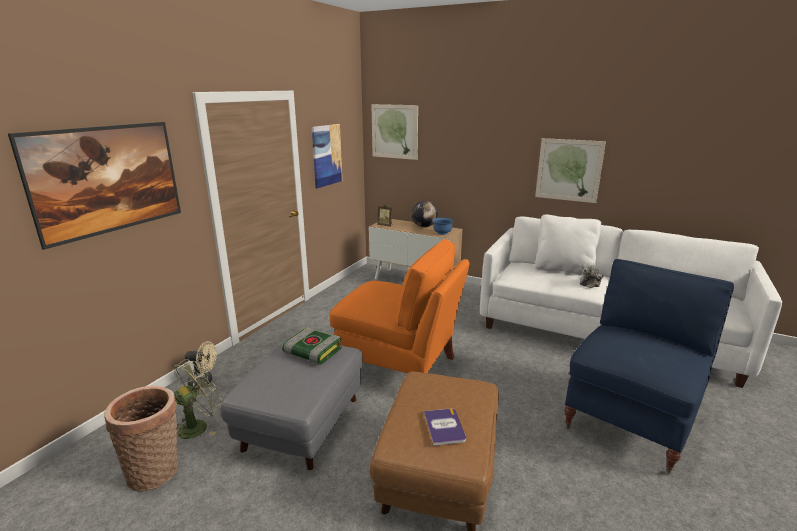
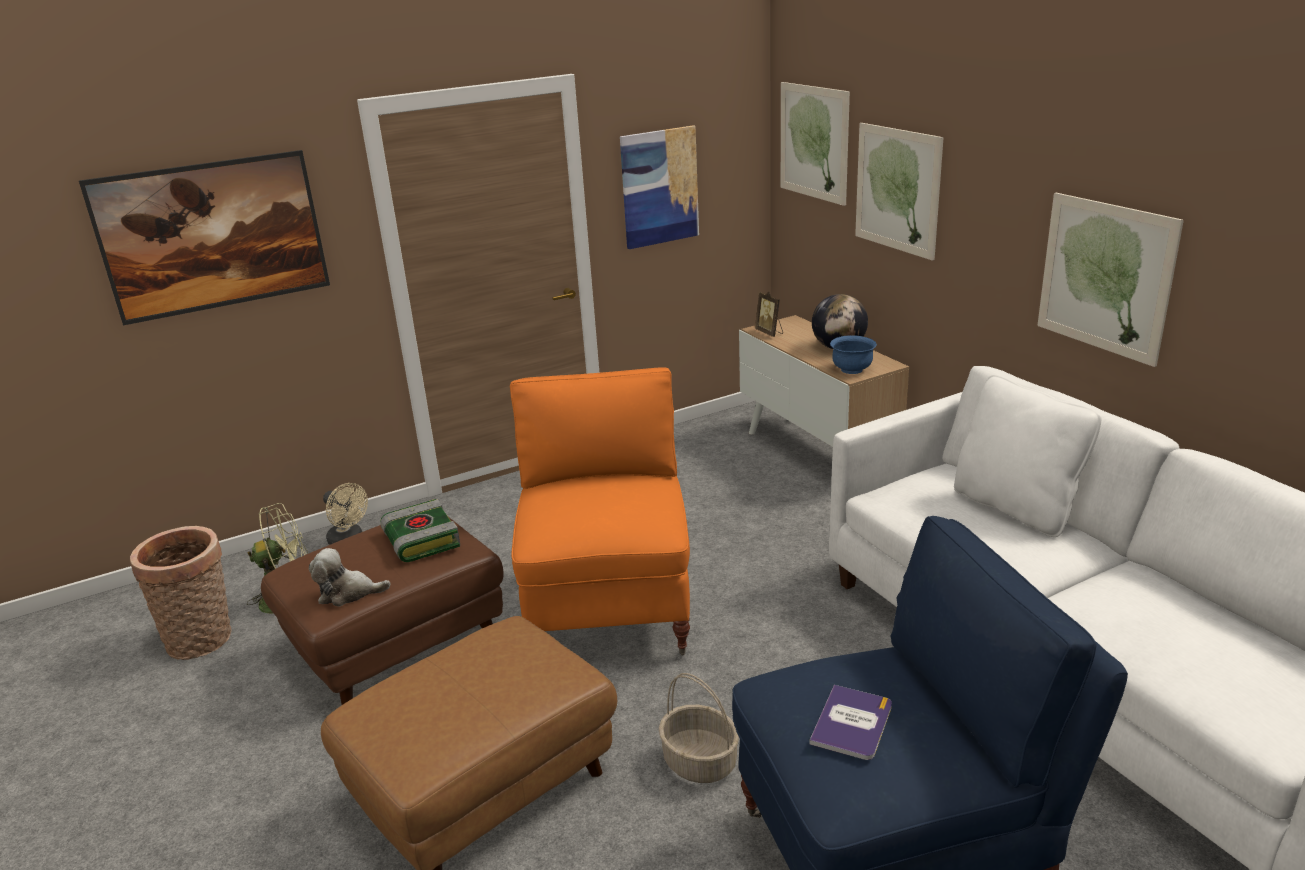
camera: 35 degrees right, 5 degrees up
(301, 423) = (397, 642): grey ottoman -> brown ottoman
(399, 367) = (610, 608): orange armchair -> orange armchair turned 150 degrees counterclockwise
(444, 427) = (438, 713): book -> book (852, 723)
(450, 148) = (897, 189): none -> picture
(520, 416) = (700, 762): none -> basket
(590, 283) = (1026, 553): plush toy -> plush toy (348, 593)

